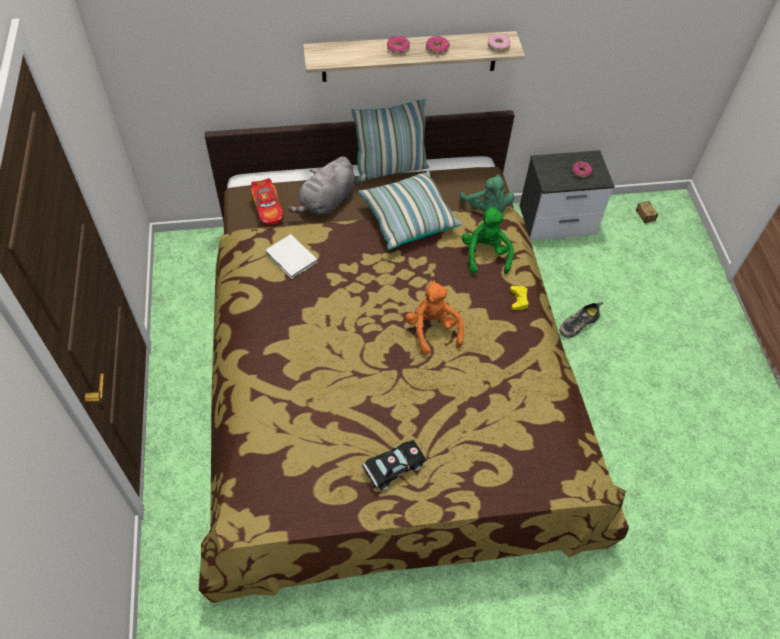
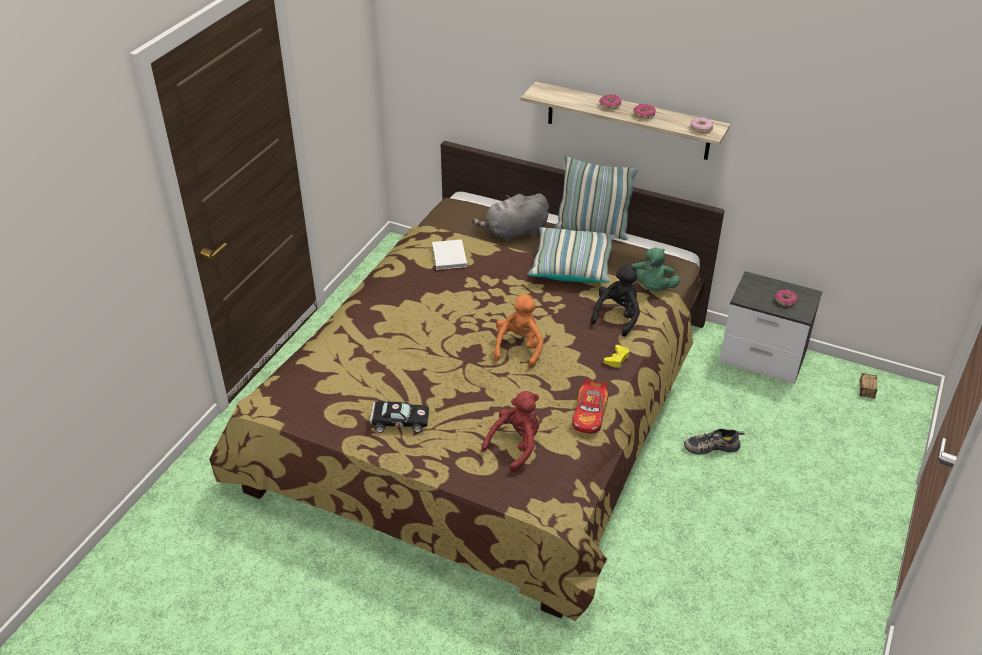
camera: 35 degrees right, 15 degrees down
(268, 208) = (461, 218): toy car -> toy car (590, 414)
(485, 254) = (617, 316): green plush toy -> black plush toy
(509, 435) = (516, 445): none -> red plush toy

